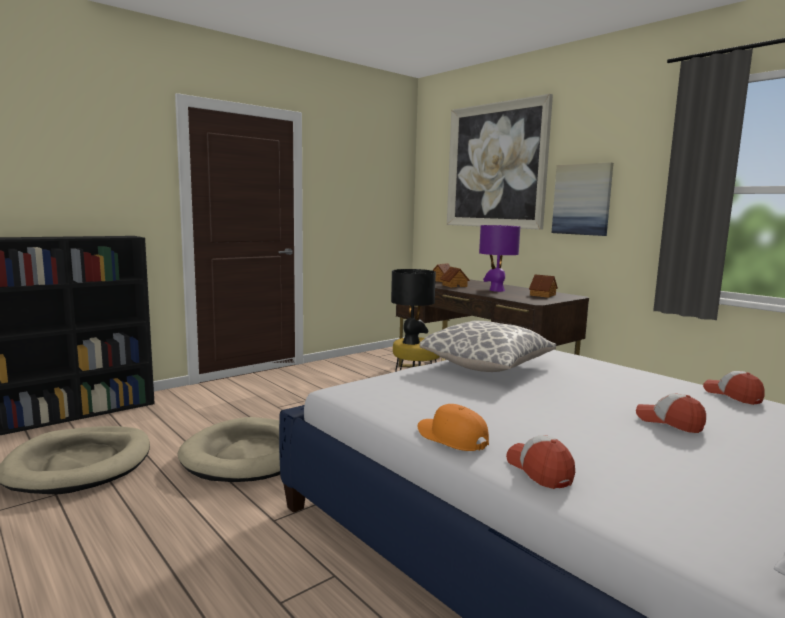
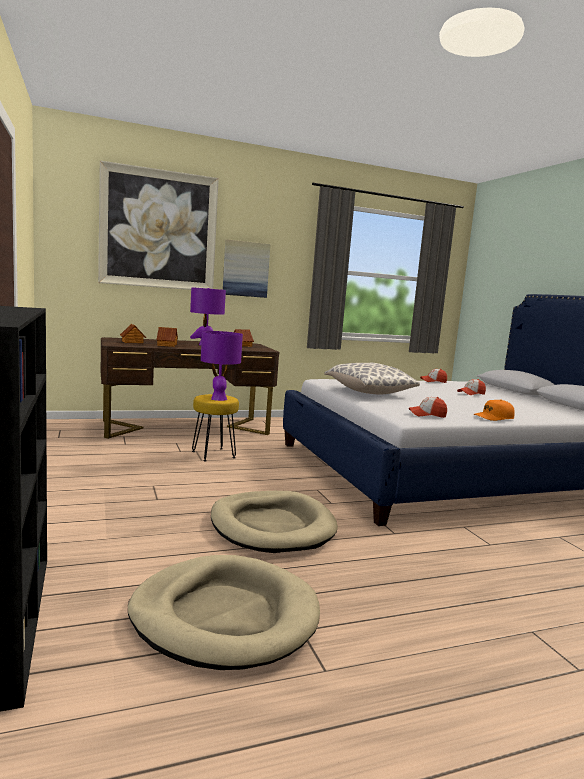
camera: 70 degrees left, 0 degrees up
(411, 342) = (218, 399): black table lamp -> purple table lamp
(539, 470) = (529, 416): cap -> cap (427, 415)

